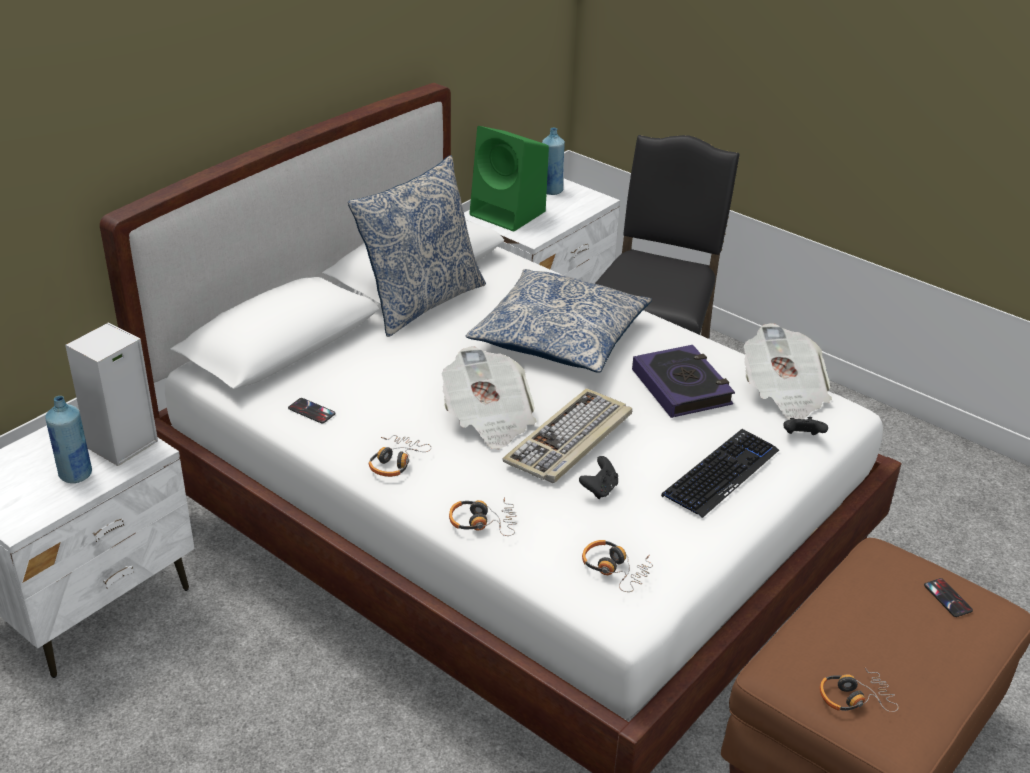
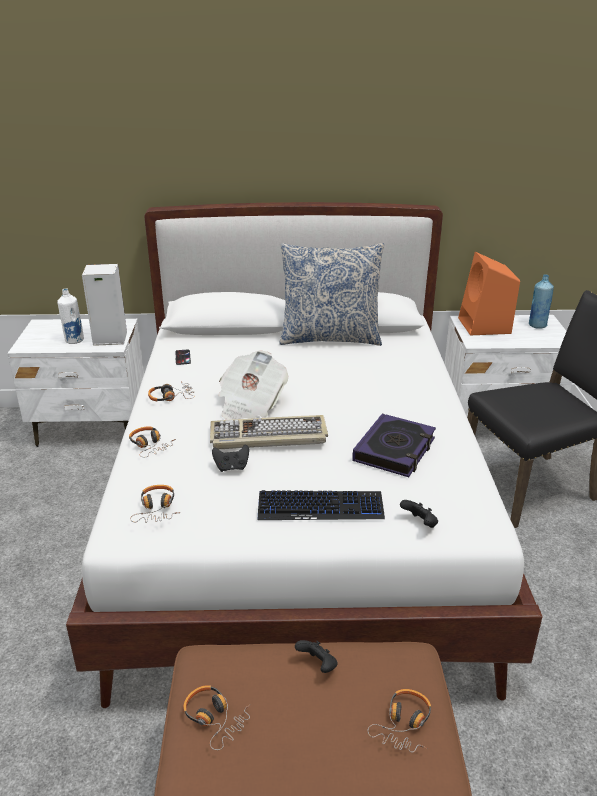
camera: 50 degrees right, 5 degrees down
(75, 475) = (74, 340): blue bottle -> white bottle
(509, 213) = (485, 326): green speaker -> orange speaker
(559, 337) = (372, 388): pillow -> none
(783, 394) = (460, 493): newspaper -> none
(847, 607) = (318, 665): none -> black game controller
(948, 598) = (404, 725): phone -> headphones

